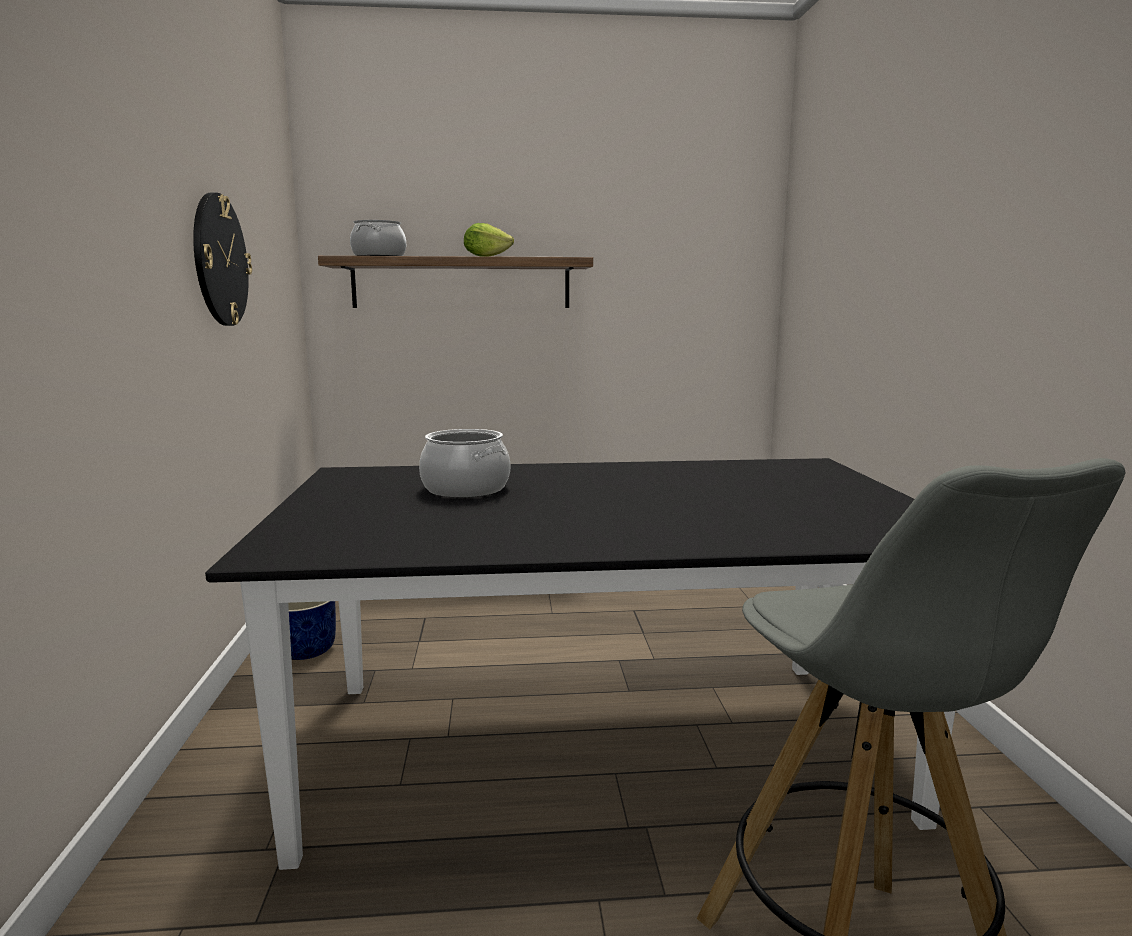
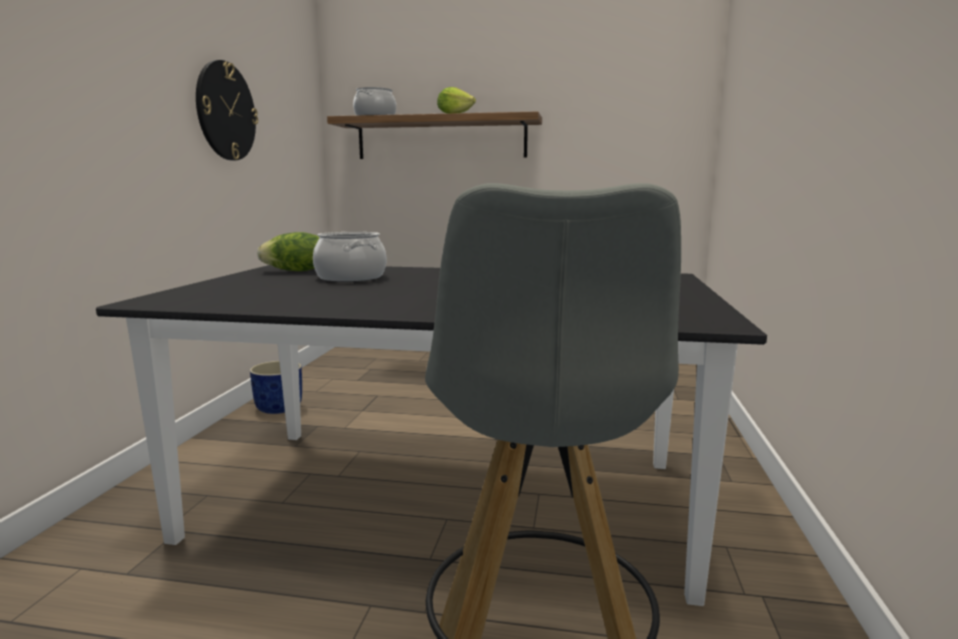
camera: 15 degrees right, 0 degrees up
(376, 481) = (296, 271): none -> lettuce

